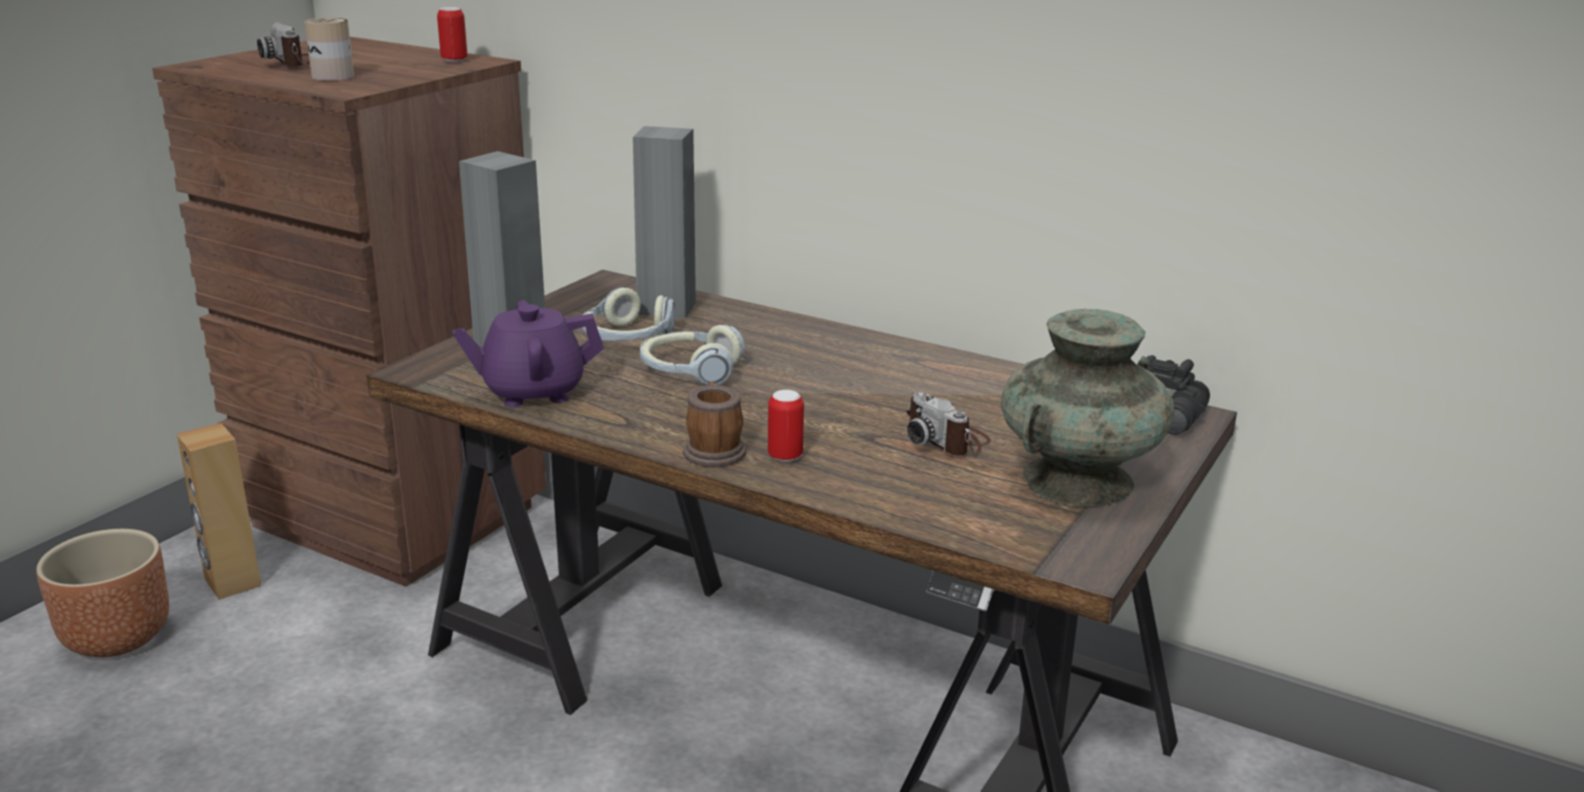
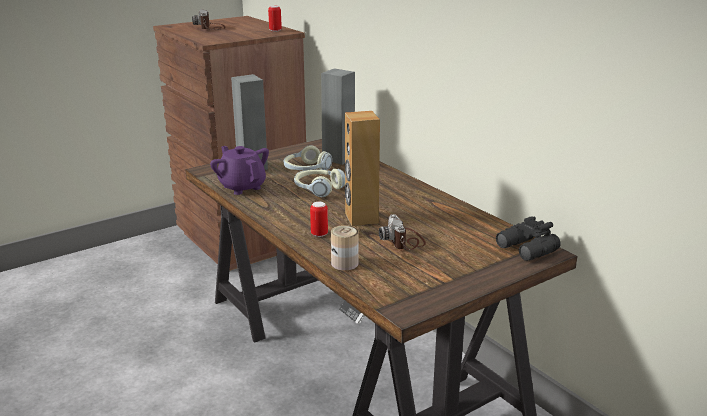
camera: 25 degrees right, 0 degrees up
(118, 637) = (107, 268): brown planter -> none
(232, 583) = (161, 255): brown speaker -> brown speaker (361, 218)
(333, 76) = (214, 34): can -> can (344, 263)
(532, 392) = (242, 187): purple teapot -> purple teapot turned 45 degrees clockwise
(713, 450) = (291, 225): mug -> none
(1078, 480) = (447, 272): turquoise vase -> none

